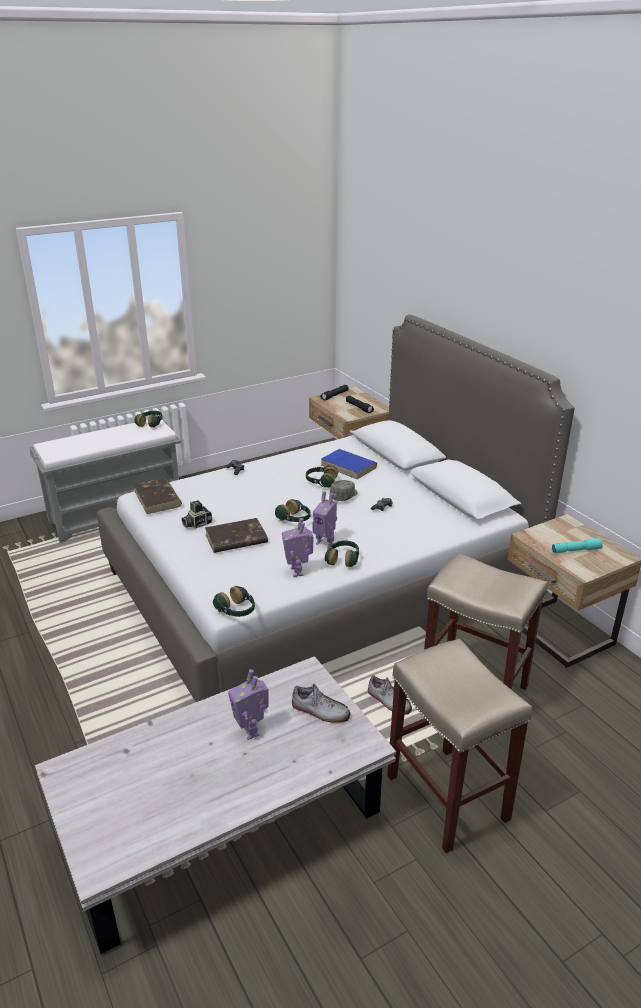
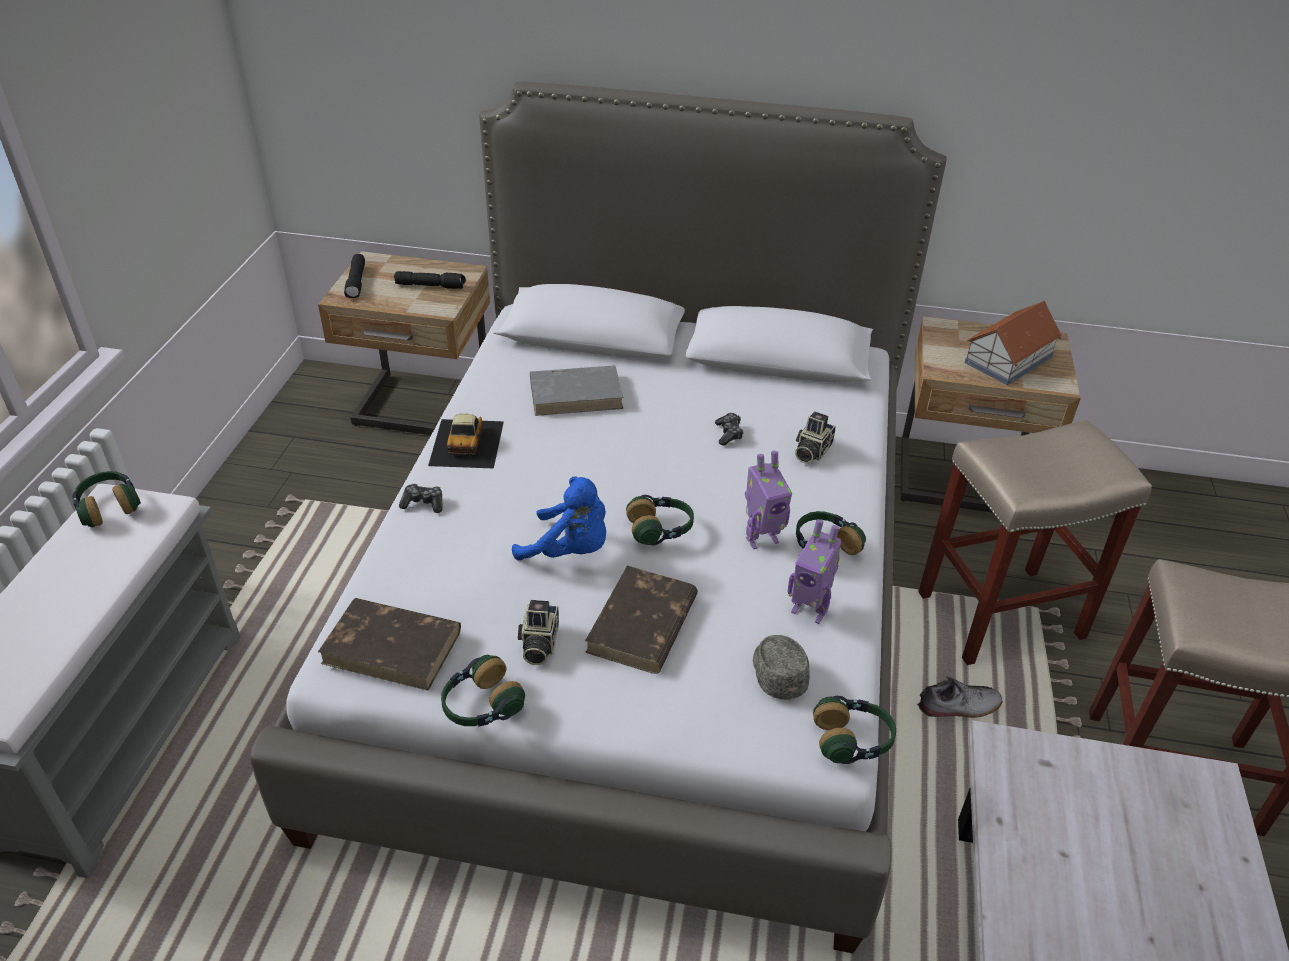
camera: 50 degrees left, 10 degrees up
(251, 730) = (1101, 900): toy robot -> none
(252, 506) = (569, 551): none -> blue plush toy
(282, 461) = (467, 442): none -> toy car
(320, 711) = (1106, 790): shoe -> none
(321, 482) = (586, 443): headphones -> headphones (481, 706)
(344, 496) = (654, 446): grey cap -> grey cap (777, 673)
(349, 466) = (577, 394): blue book -> grey book
(404, 531) = (811, 451): none -> camera
(576, 550) = (1007, 359): turquoise flashlight -> toy house

